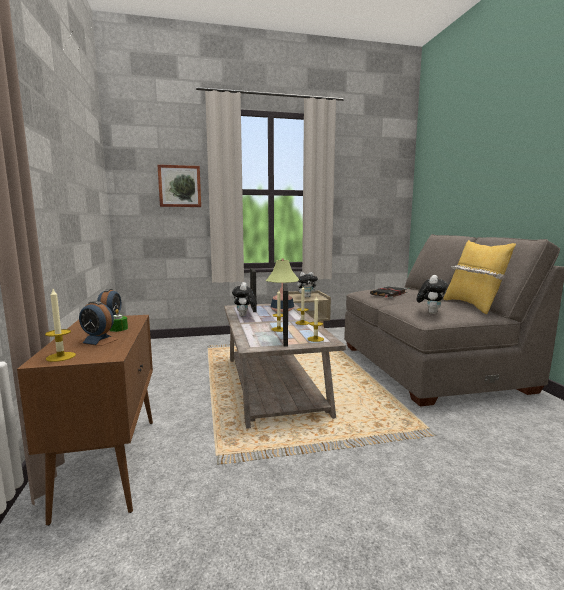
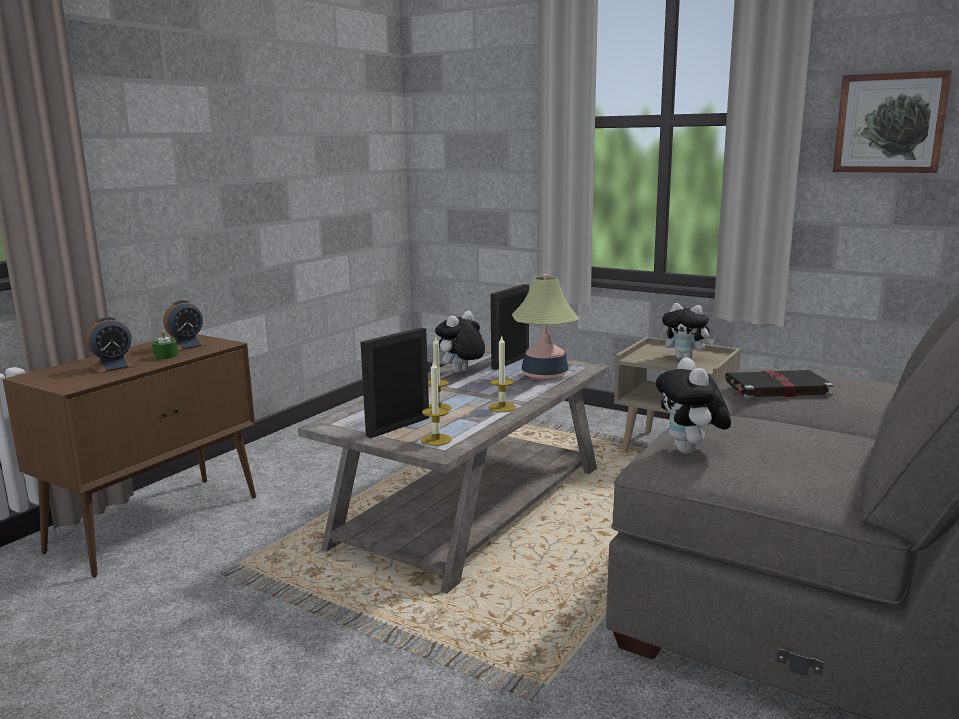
camera: 45 degrees right, 5 degrees up
(61, 357) = (48, 376): candle -> none
(98, 341) = (113, 366): alarm clock -> alarm clock turned 105 degrees counterclockwise
(180, 186) = (502, 116): picture -> picture (890, 123)
(430, 313) = (690, 451): plush toy -> plush toy turned 105 degrees clockwise
(473, 306) = (861, 467): yellow pillow -> none

